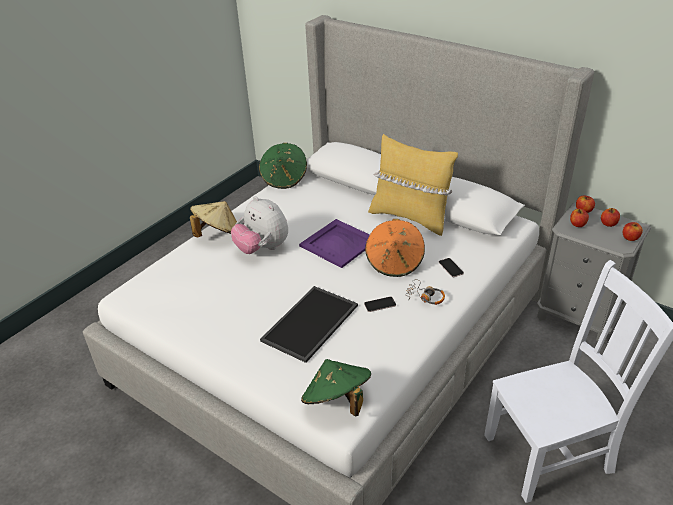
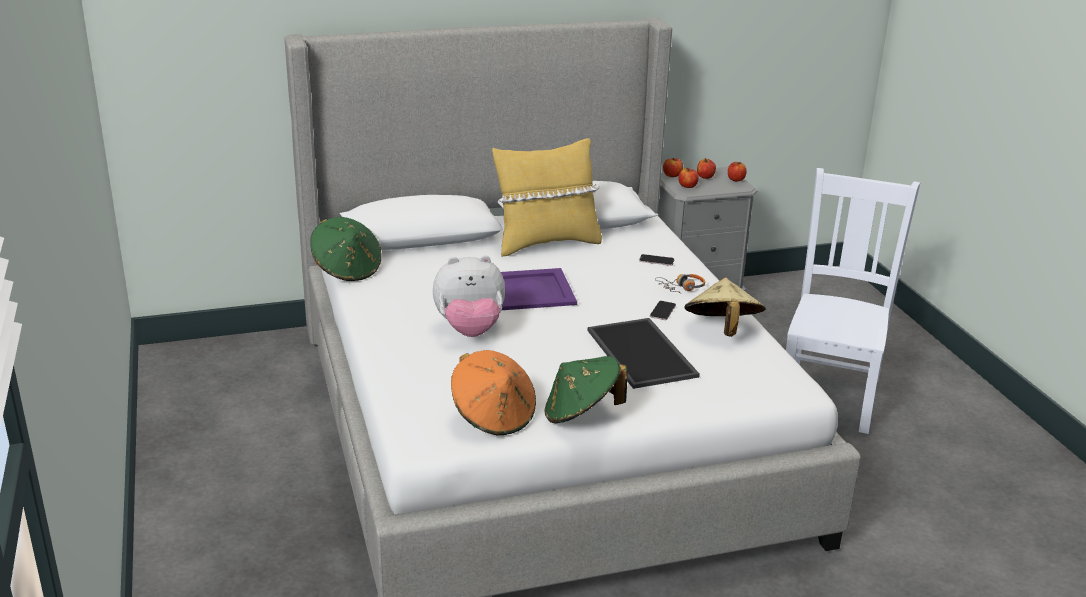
camera: 55 degrees left, 10 degrees down
(218, 234) = (392, 344): beige hat -> beige hat (722, 330)
(337, 402) = (773, 383): green hat -> green hat (581, 413)
(395, 262) = (608, 279): orange hat -> orange hat (493, 416)

